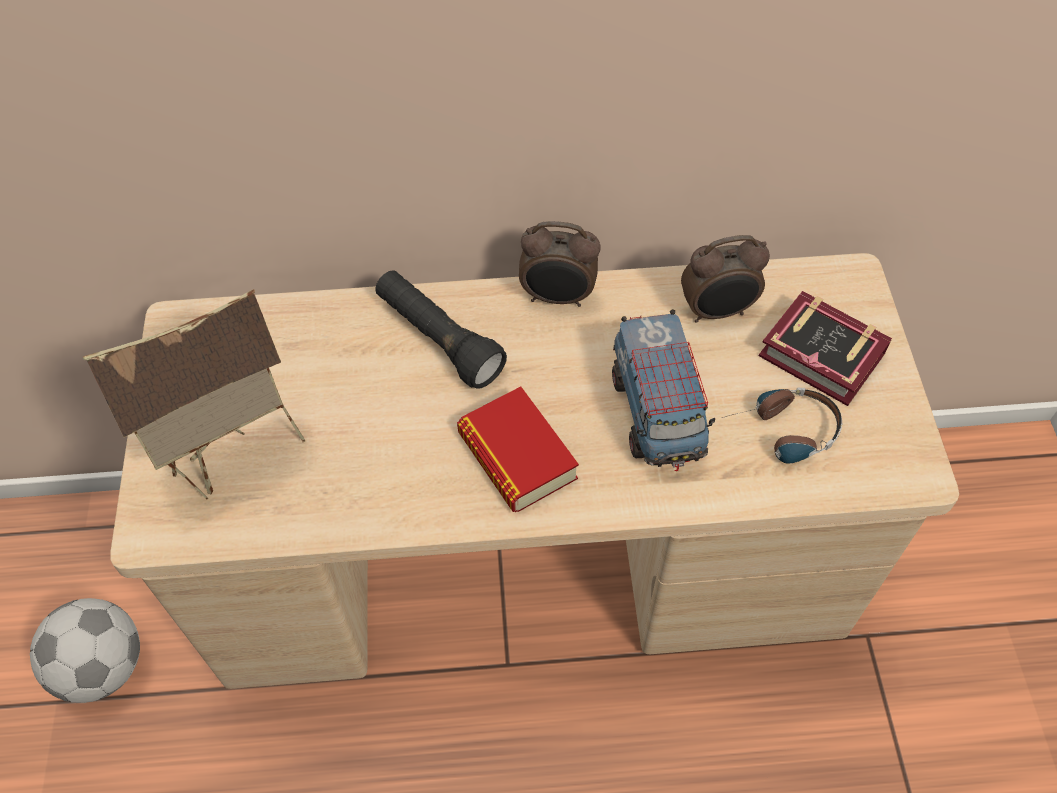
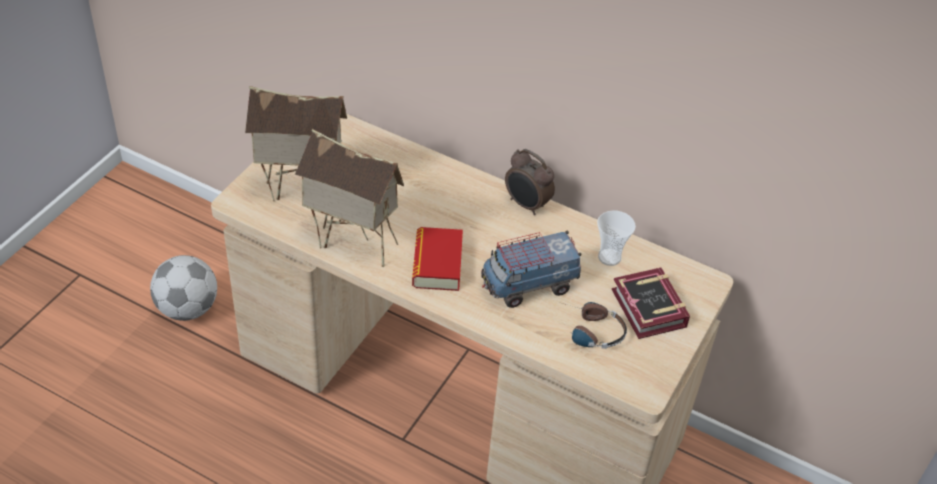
camera: 30 degrees right, 10 degrees down
(376, 500) = (351, 245): none -> toy house
(438, 340) = (445, 191): black flashlight -> none
(657, 413) = (529, 285): toy truck -> toy truck turned 45 degrees clockwise
(717, 312) = (609, 257): alarm clock -> cup

